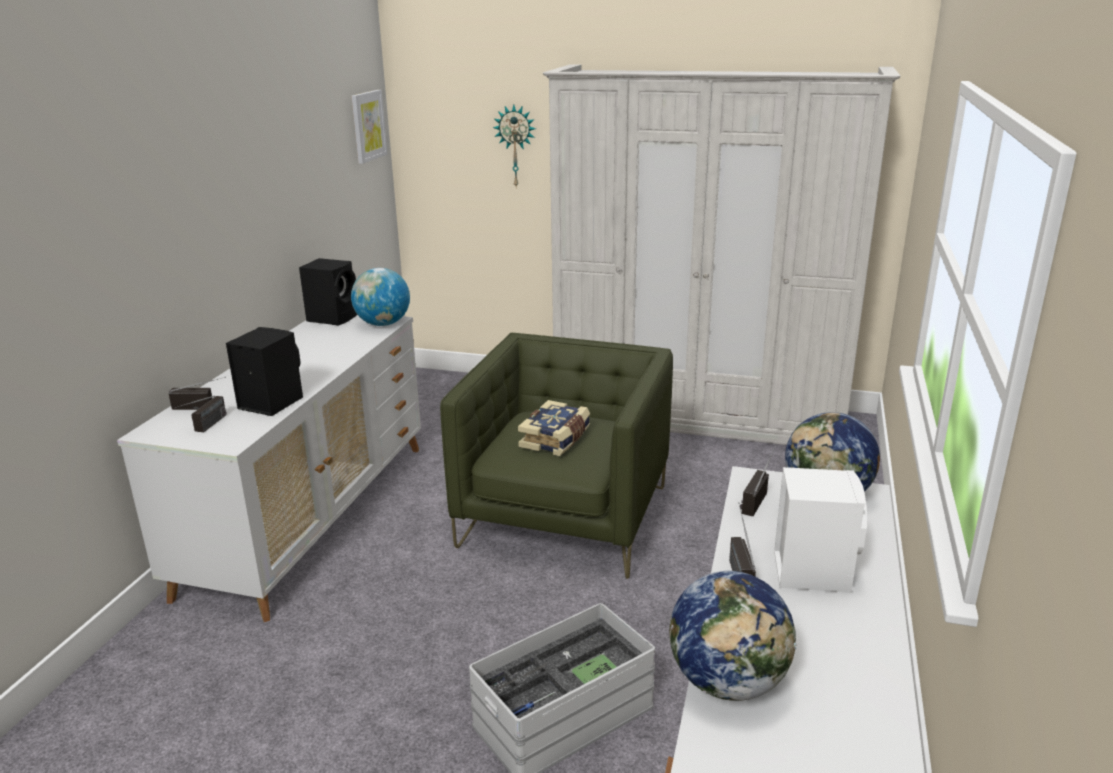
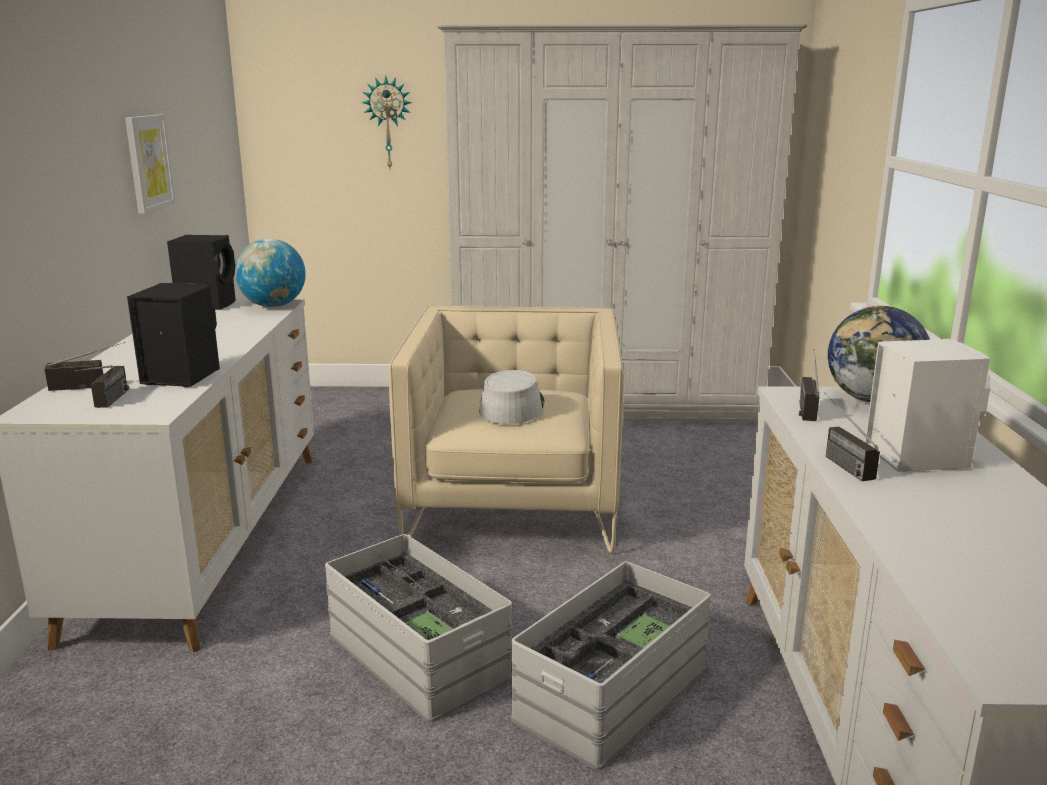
camera: 15 degrees left, 5 degrees down
(368, 126) = (218, 98): picture -> picture (148, 162)
(424, 653) = (416, 655): none -> grey storage box
(556, 439) = (512, 407): book -> grey hat
(565, 518) = (513, 506): green armchair -> beige armchair
(728, 682) = (922, 553): globe -> none

